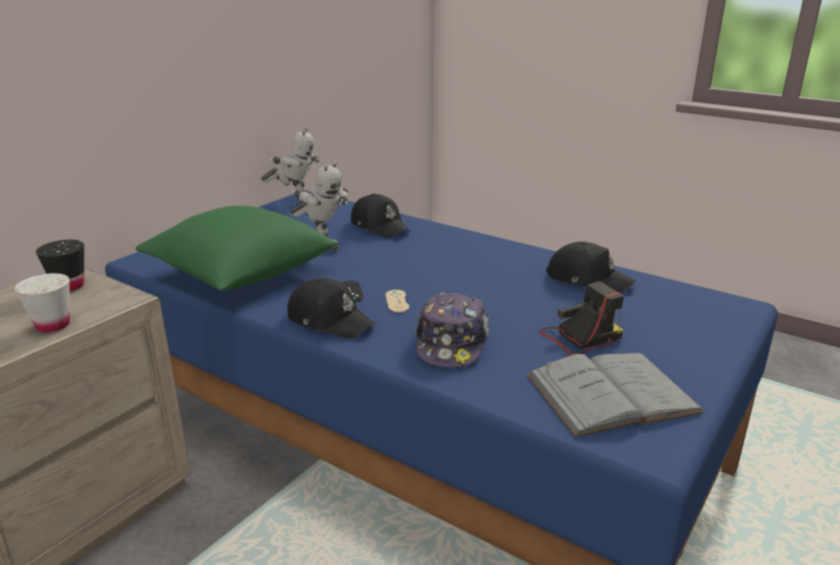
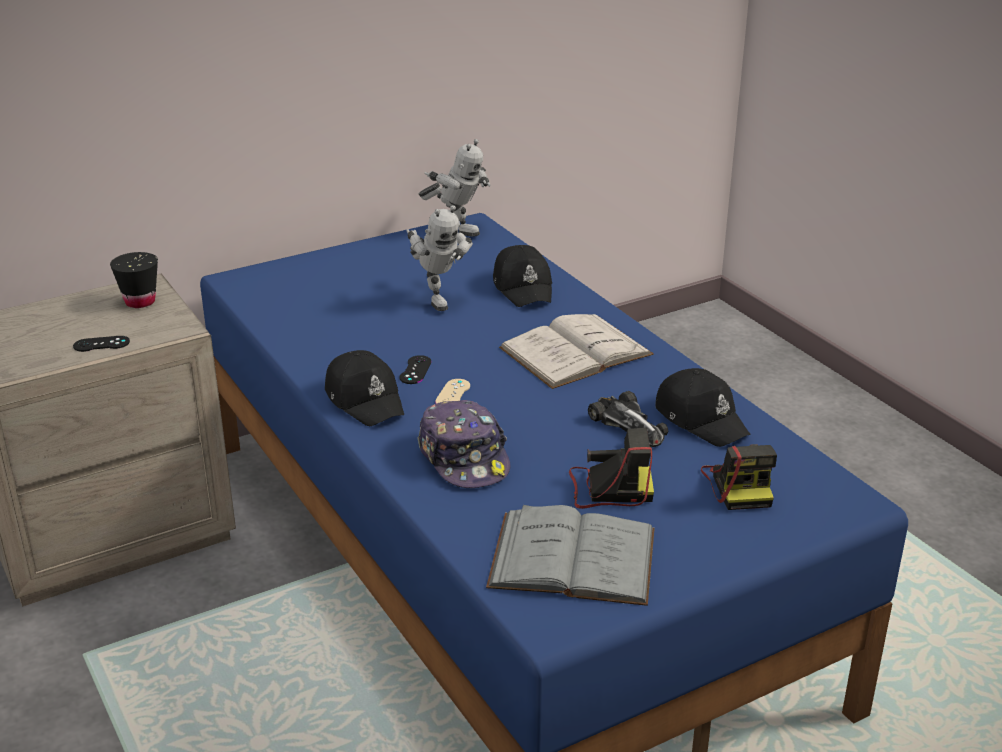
camera: 25 degrees right, 5 degrees up
(53, 325) = (101, 344): white cup -> black game controller
(242, 274) = (321, 321): green pillow -> none
(452, 343) = (464, 458): cap -> cap turned 60 degrees counterclockwise
(458, 256) = (576, 351): none -> white book
(545, 294) = (628, 426): none -> toy car
(661, 313) = (739, 485): none -> camera

